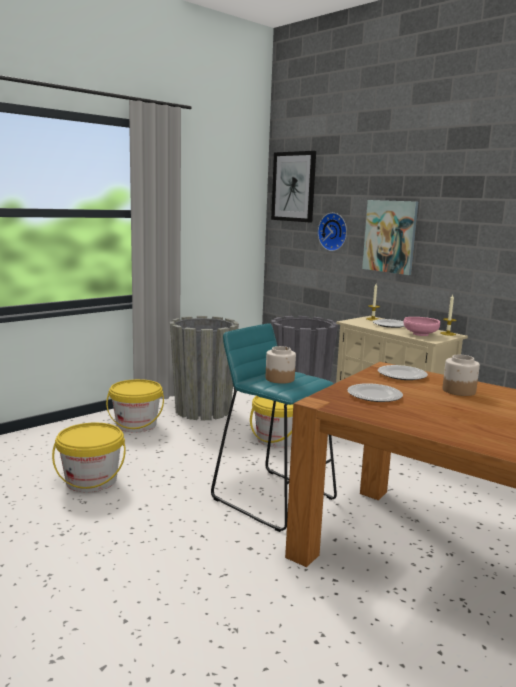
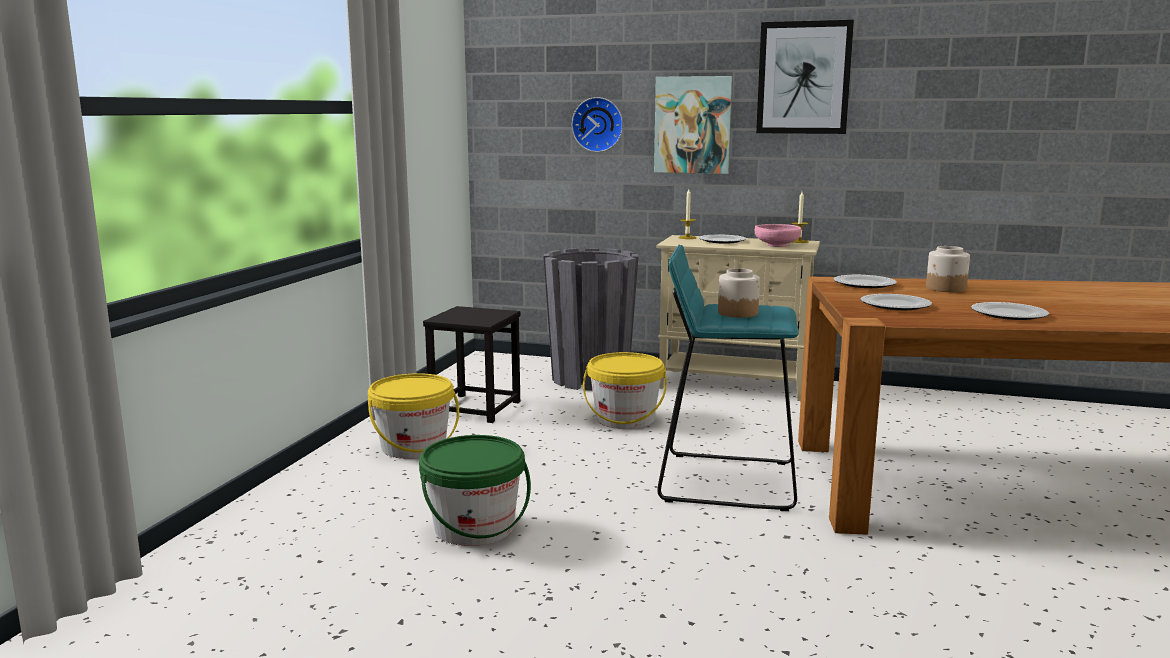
camera: 30 degrees left, 0 degrees up
(91, 481) = (474, 528): yellow bucket -> green bucket
(203, 410) = (475, 408): grey planter -> black stool
(293, 186) = (519, 62): picture -> picture (803, 78)
(444, 421) = (1007, 314): none -> plate

